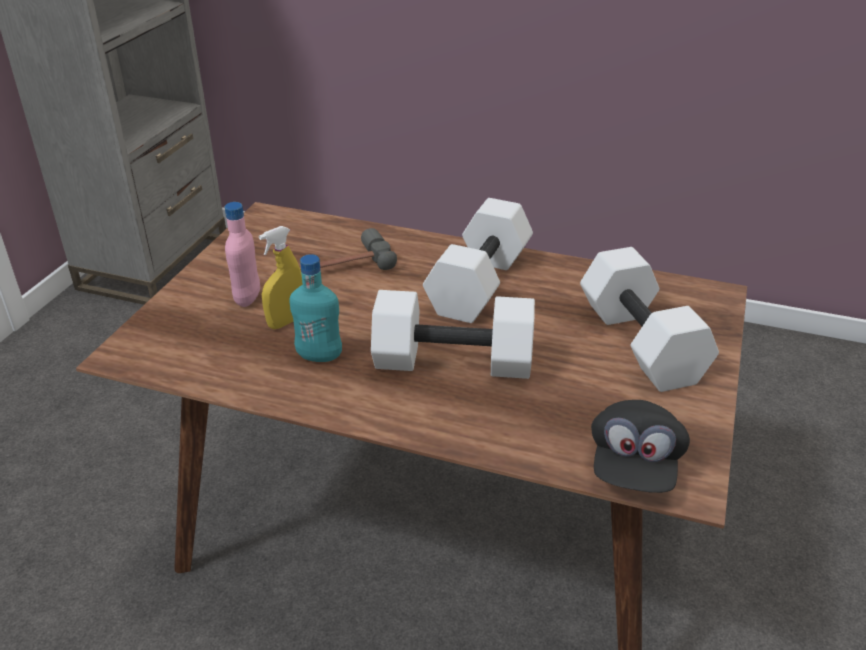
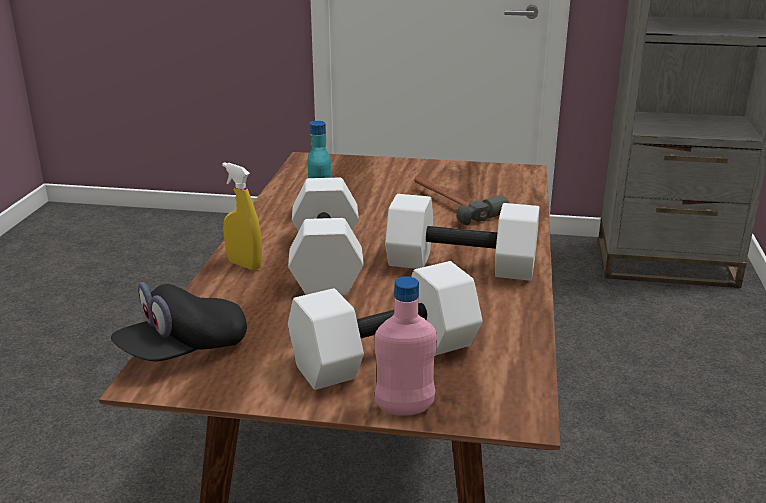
camera: 80 degrees right, 10 degrees down
(247, 298) = (391, 182): pink bottle -> pink bottle (404, 409)
(286, 322) = (364, 197): yellow spray bottle -> yellow spray bottle (244, 265)
(634, 465) = (184, 351): black cap -> black cap turned 45 degrees counterclockwise

